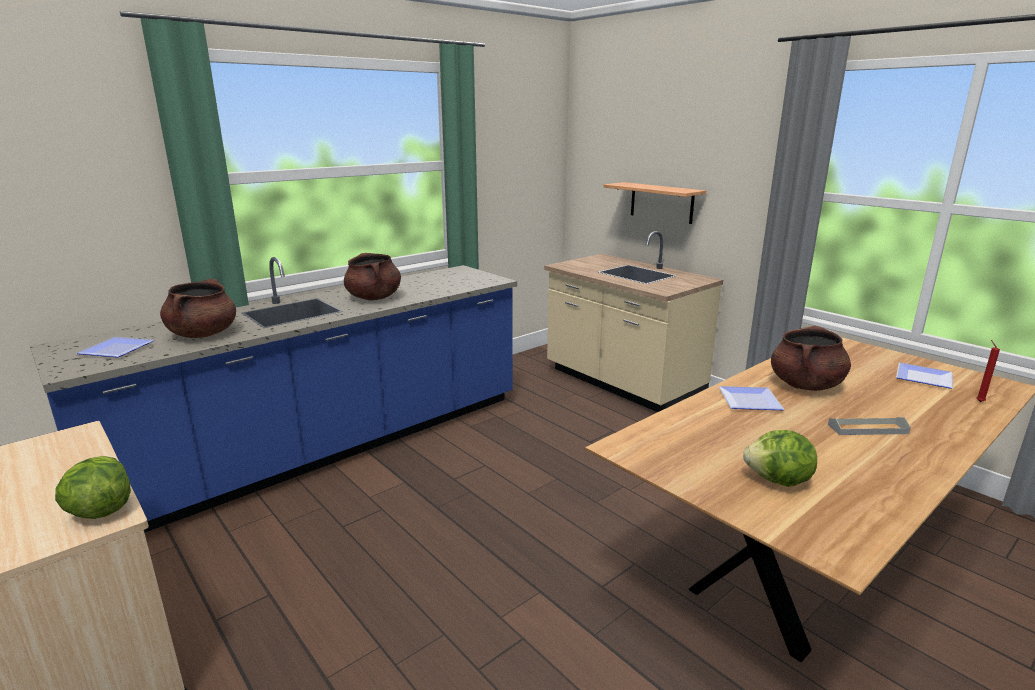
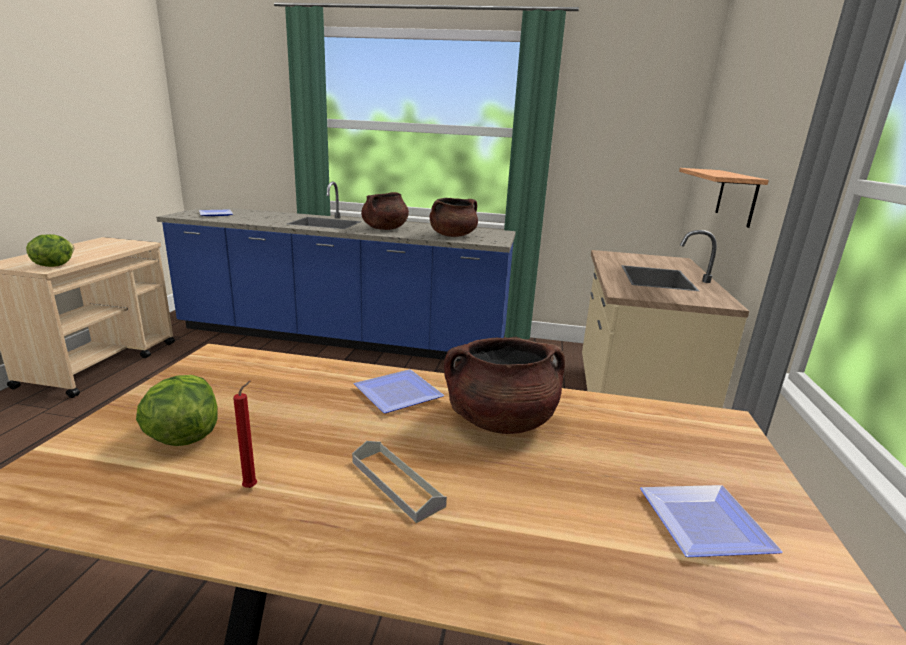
camera: 50 degrees right, 0 degrees up
(203, 334) = (259, 219): brown cooking pot -> brown cooking pot (453, 235)
(979, 401) = (684, 605): red candle -> red candle (252, 486)

